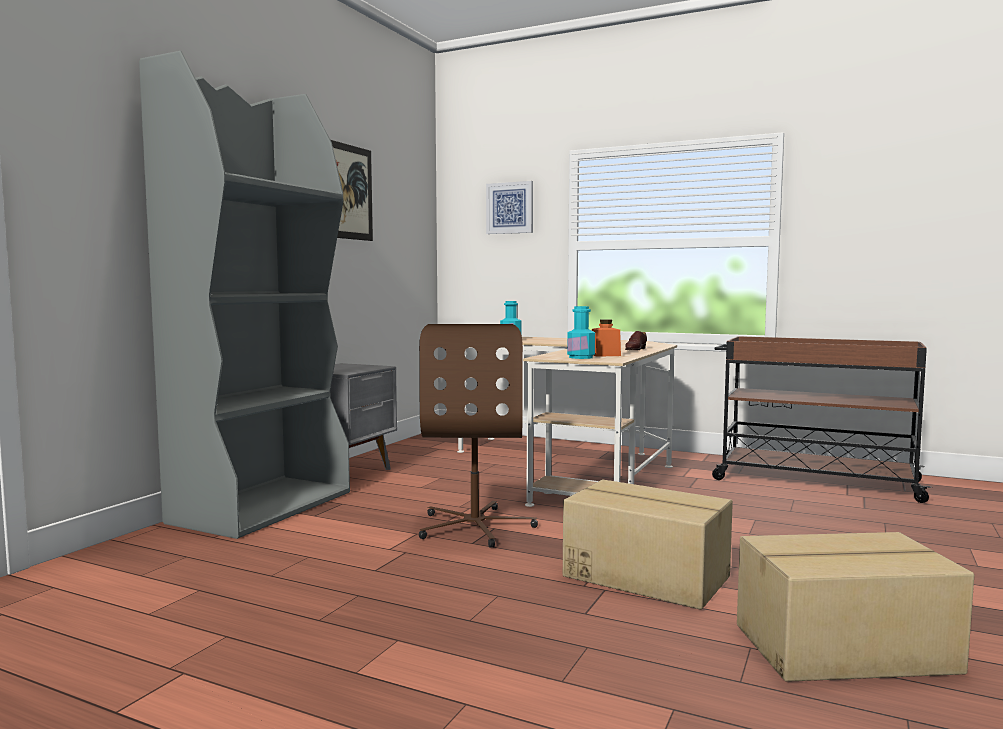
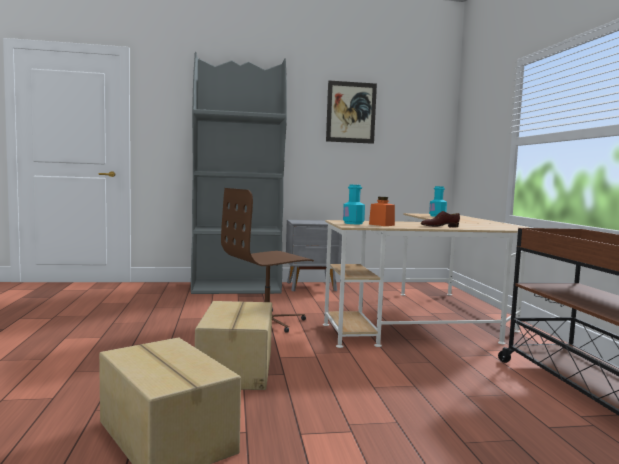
camera: 55 degrees right, 0 degrees up
(510, 208) = (486, 113): picture -> none

